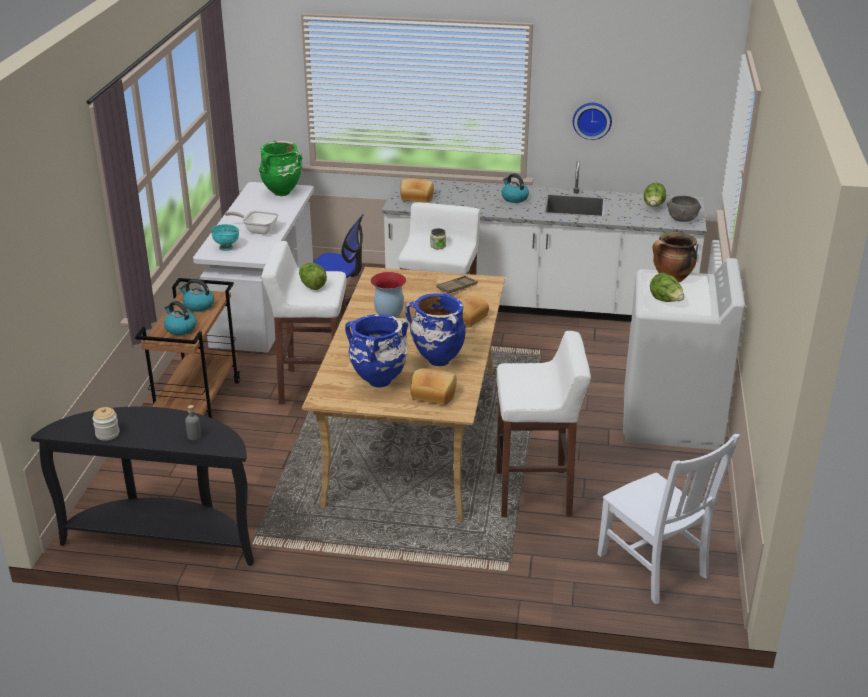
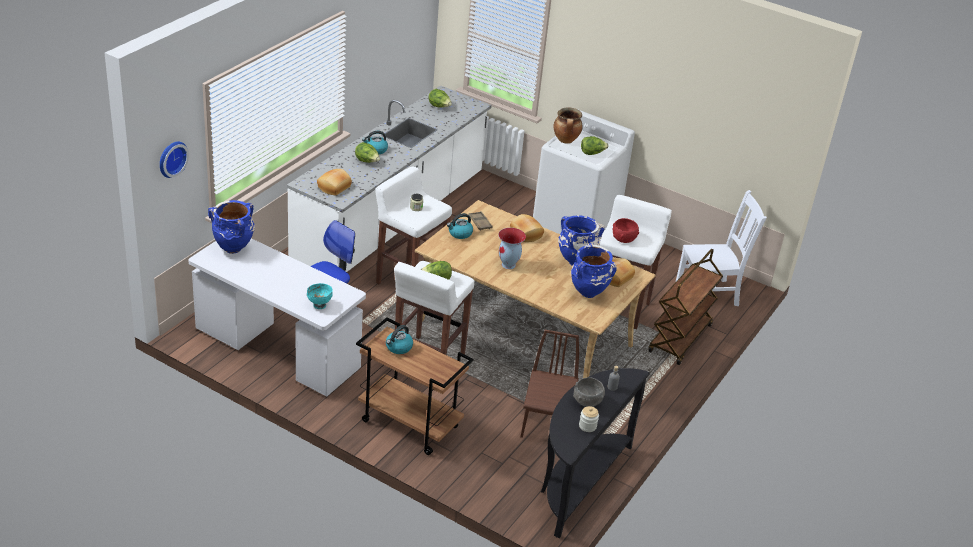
camera: 70 degrees left, 5 degrees up
(180, 328) = (431, 365): kettle -> kettle (460, 233)
(258, 230) = (299, 281): frying pan -> none
(258, 490) = (546, 423): none -> brown chair
(282, 193) = (234, 249): green vase -> blue vase
(486, 199) = (367, 161): none -> lettuce
(516, 561) = (680, 339): none -> brown cart
(522, 378) = (623, 239): none -> red bowl
(592, 120) = (374, 65): wall clock -> wall clock (171, 158)
(682, 219) = (467, 105): grey bowl -> grey bowl (587, 401)

